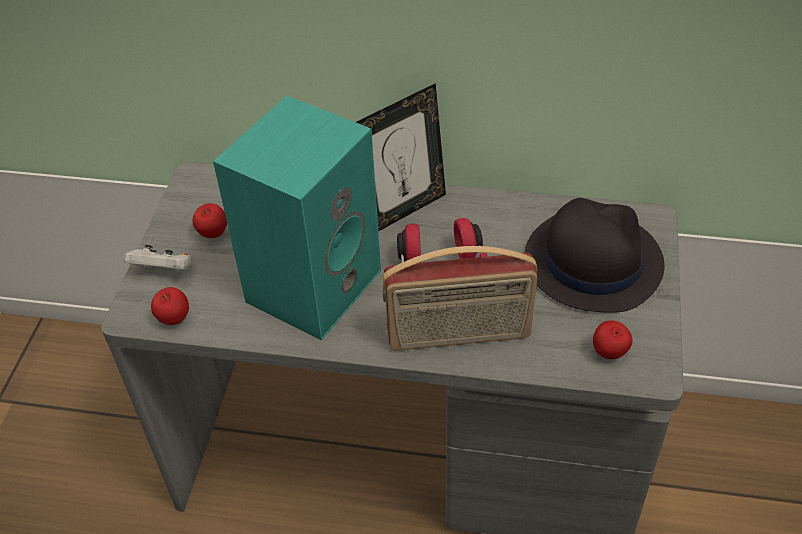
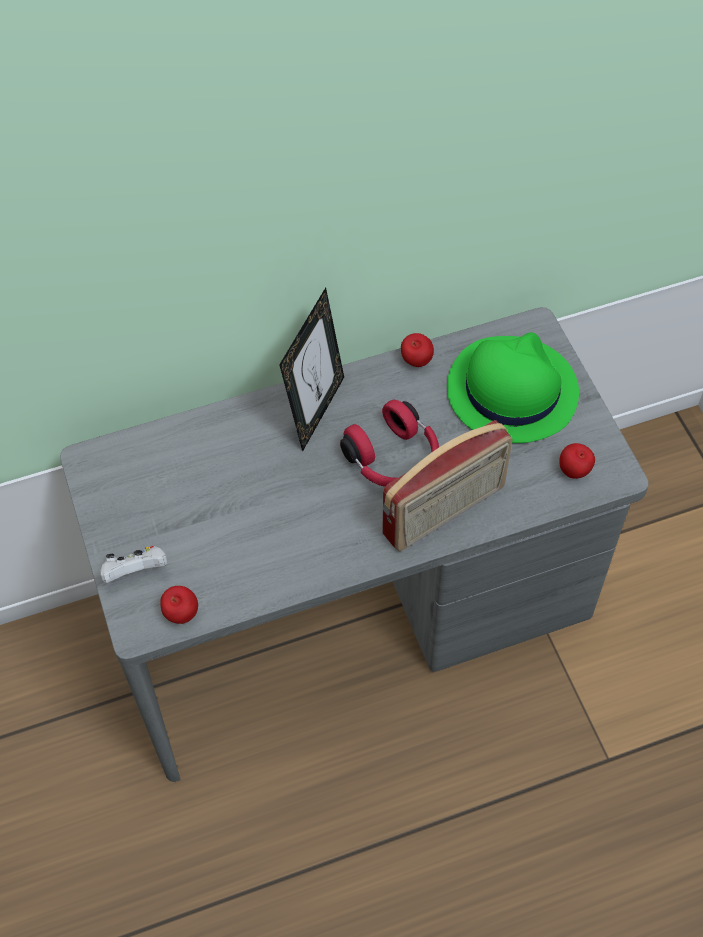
camera: 30 degrees left, 10 degrees up
(213, 234) = (153, 513): apple -> apple (416, 362)
(313, 283) = (285, 520): turquoise speaker -> none
(592, 261) = (511, 390): black hat -> green hat

